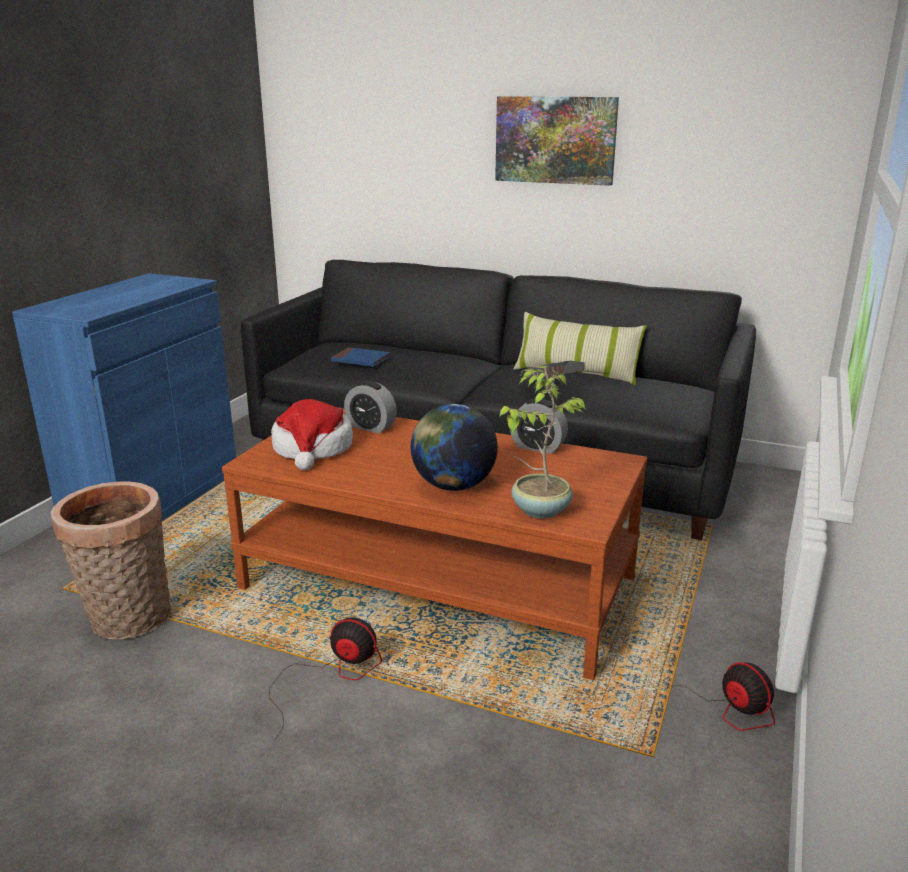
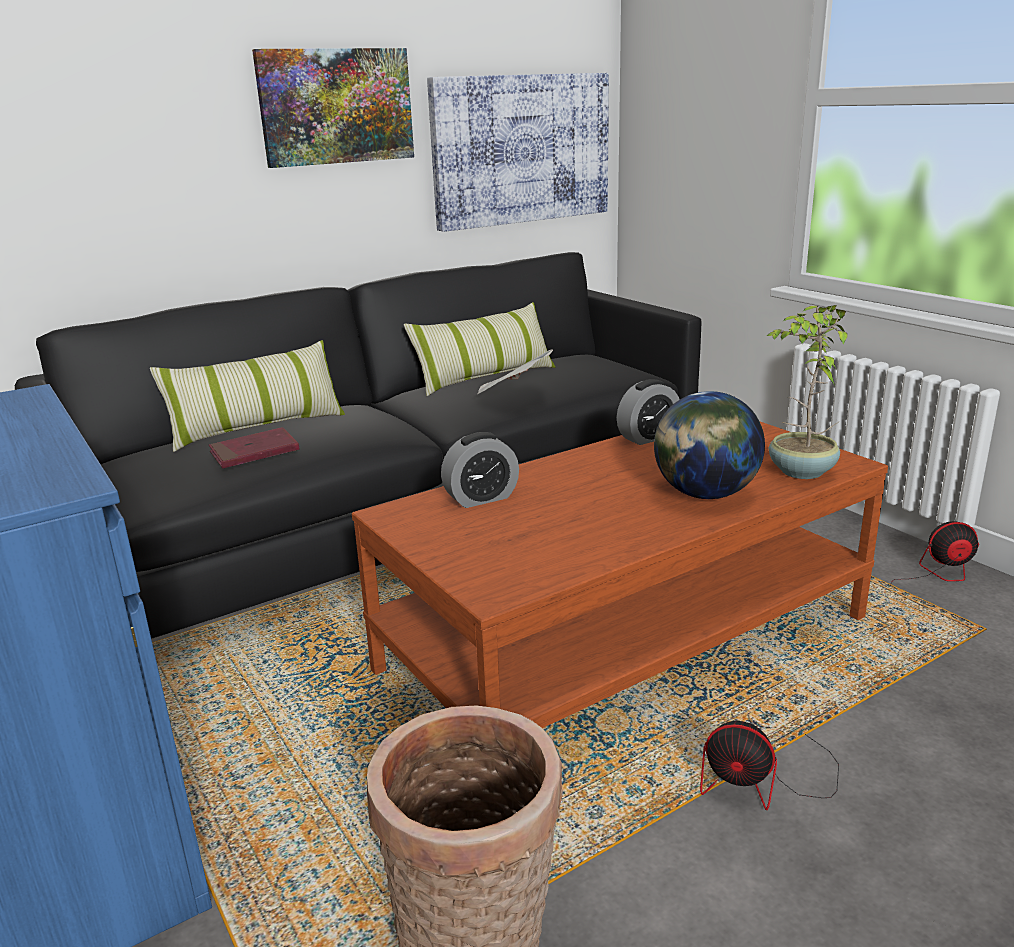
camera: 55 degrees left, 0 degrees up
(313, 449) = (504, 545): hat -> none
(331, 676) = (764, 779): fan -> fan turned 120 degrees counterclockwise
(361, 360) = (254, 452): blue book -> red book
(400, 350) = (257, 428): none -> pillow
(727, 190) = (520, 149): none -> picture

